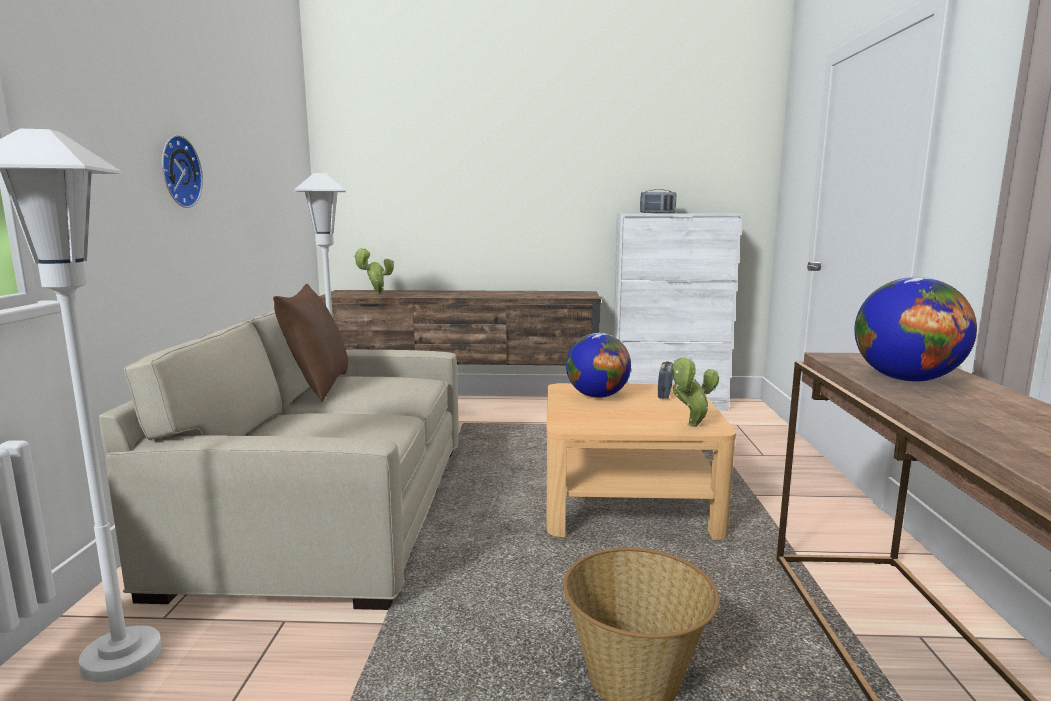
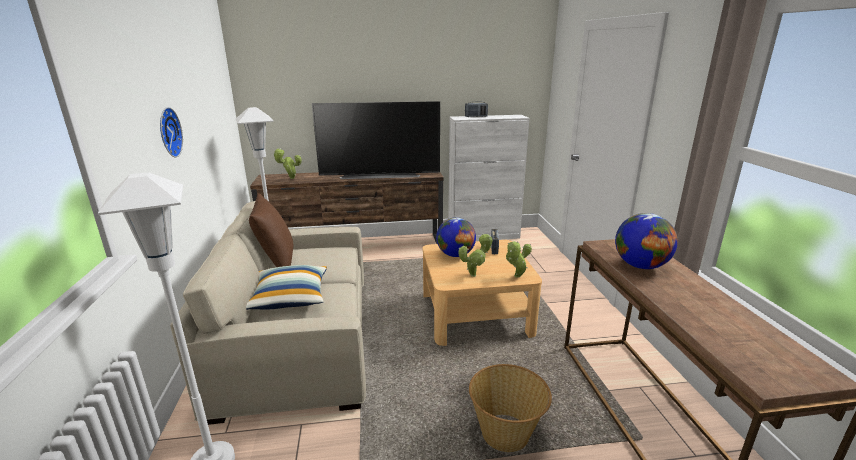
camera: 10 degrees left, 10 degrees up
(311, 422) = (289, 298): none -> pillow
(506, 294) = (380, 175): none -> television
(620, 419) = (475, 274): none -> potted plant

